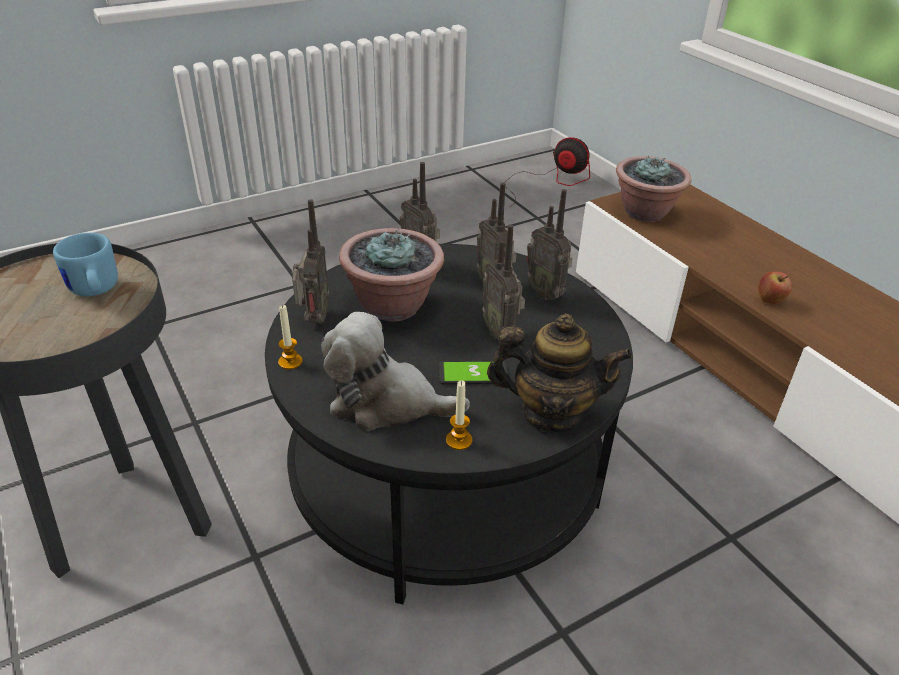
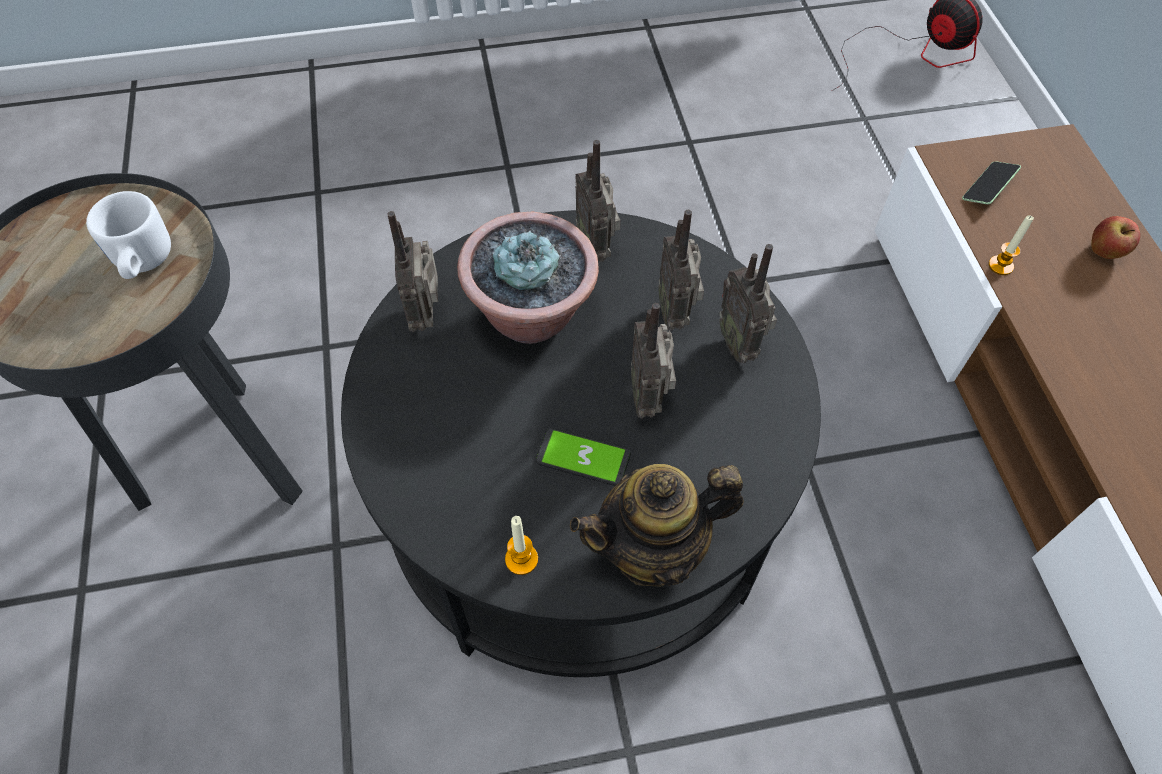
camera: 20 degrees right, 20 degrees up
(94, 291) = (142, 263): blue mug -> white mug
(290, 362) = (375, 377): candle -> candle (1000, 266)
(313, 320) = (426, 314): radio -> radio turned 150 degrees clockwise
(386, 403) = (461, 474): plush toy -> none
(551, 412) = (653, 550): teapot -> teapot turned 135 degrees clockwise
(645, 213) = (987, 189): potted plant -> phone
(770, 301) = (1092, 402): apple -> apple (1104, 252)

